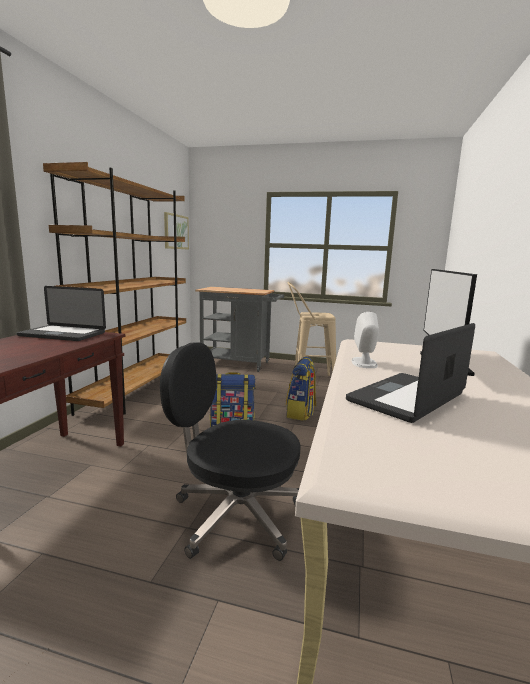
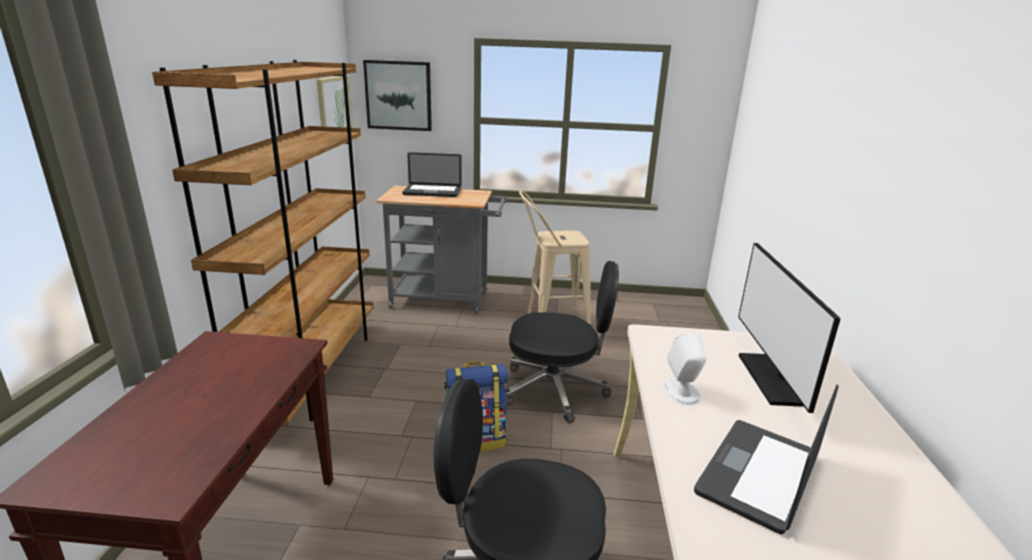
camera: 10 degrees left, 10 degrees up
(63, 334) = (235, 354): laptop -> laptop (432, 192)
(218, 230) = (398, 95): none -> picture
(301, 413) = (556, 390): backpack -> black office chair

